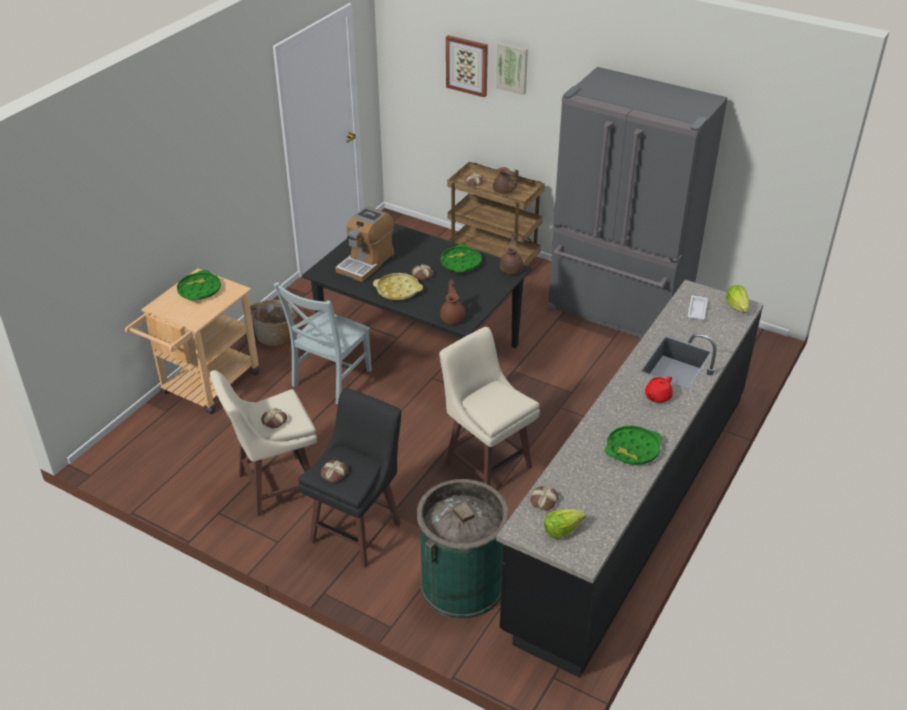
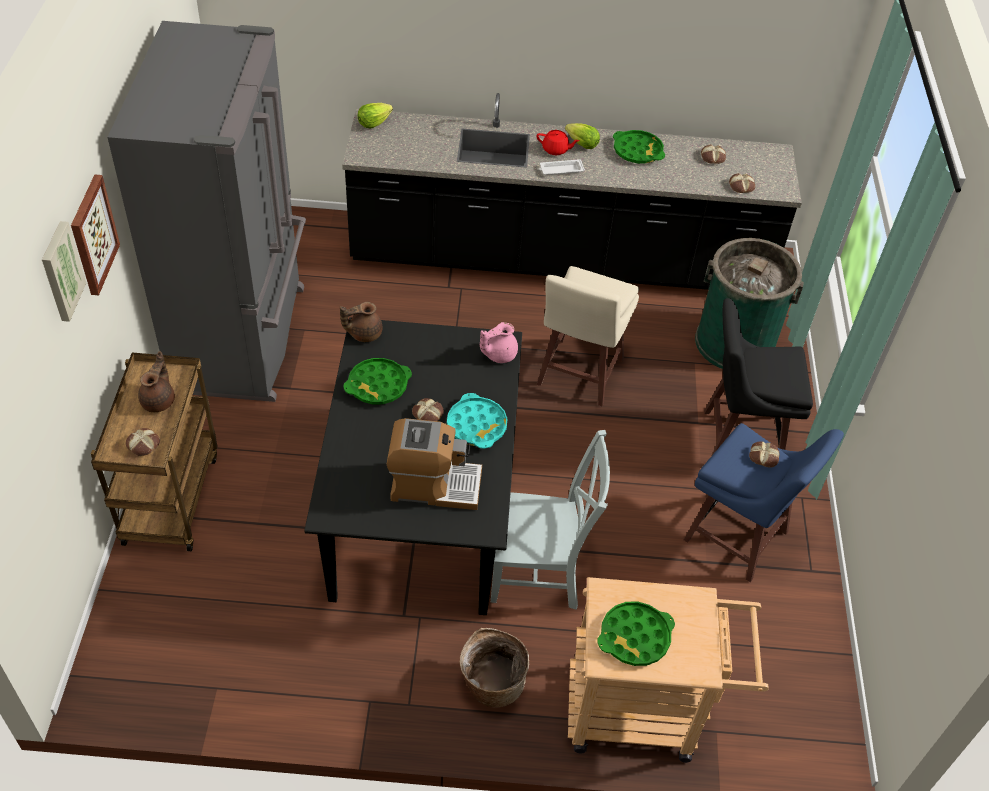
camera: 120 degrees left, 10 degrees up
(275, 486) = (738, 538): beige stool -> blue stool
(334, 473) = (788, 374): bread -> bread (712, 158)
(398, 290) = (476, 425): yellow tray -> turquoise tray
(452, 317) = (498, 354): brown teapot -> pink teapot
(467, 65) = (34, 350): picture -> picture (92, 235)
(561, 530) = (763, 169): lettuce -> lettuce (582, 144)
(697, 309) = (396, 147): white tray -> white tray (560, 170)

